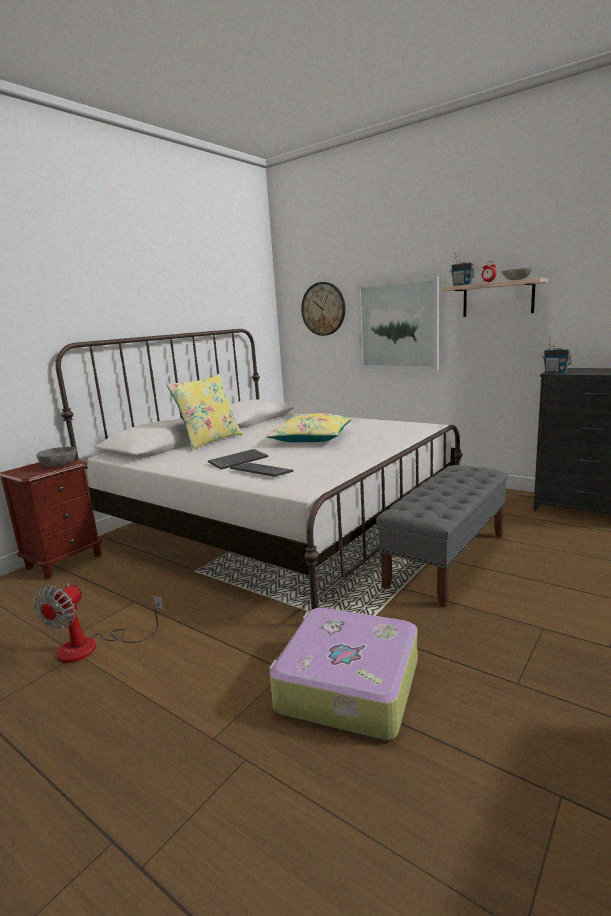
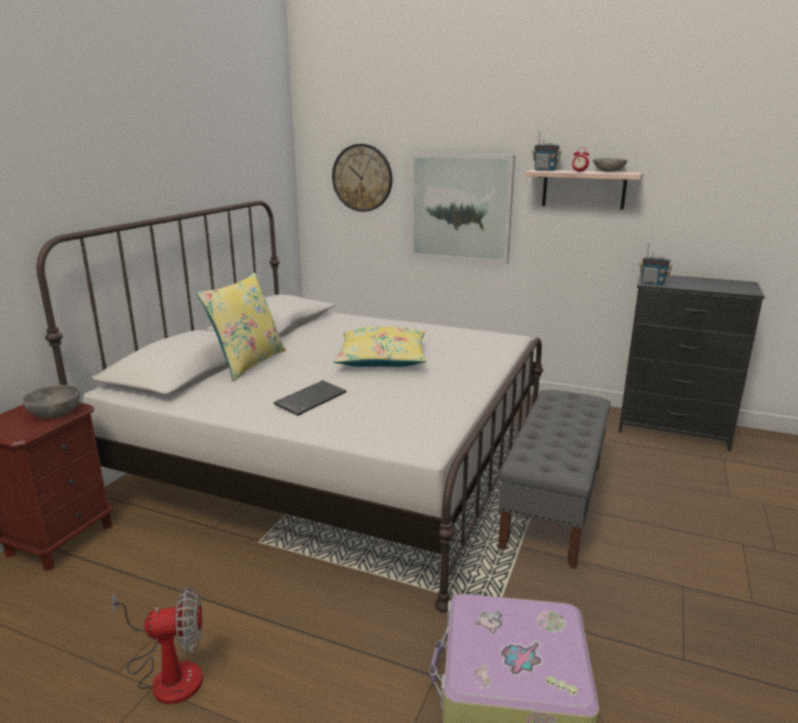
camera: 15 degrees left, 5 degrees up
(92, 647) = (168, 673): fan -> fan turned 105 degrees counterclockwise
(259, 471) = (352, 419): keyboard -> none

